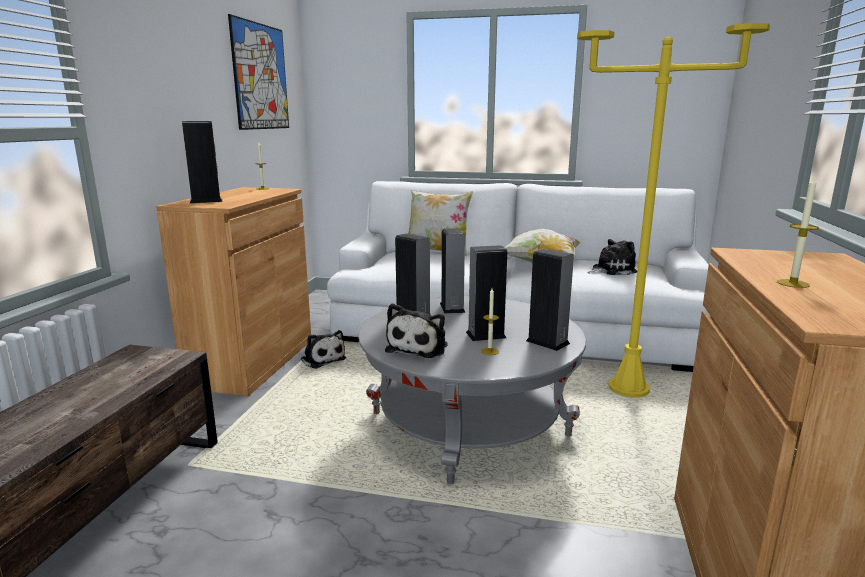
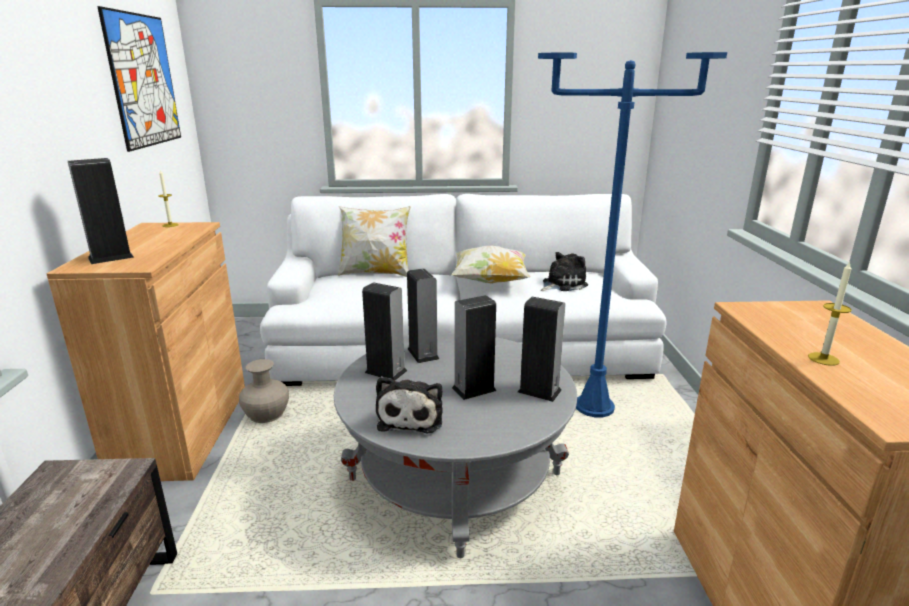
camera: 15 degrees left, 5 degrees up
(322, 359) = (266, 414): plush toy -> beige vase
(489, 351) = (487, 412): candle -> none
(628, 388) = (594, 407): yellow floor lamp -> blue floor lamp

